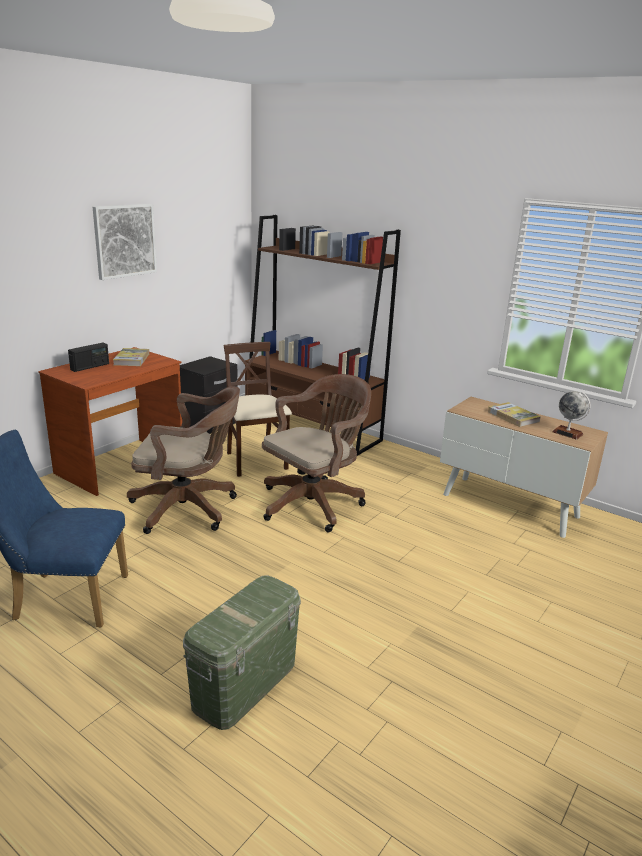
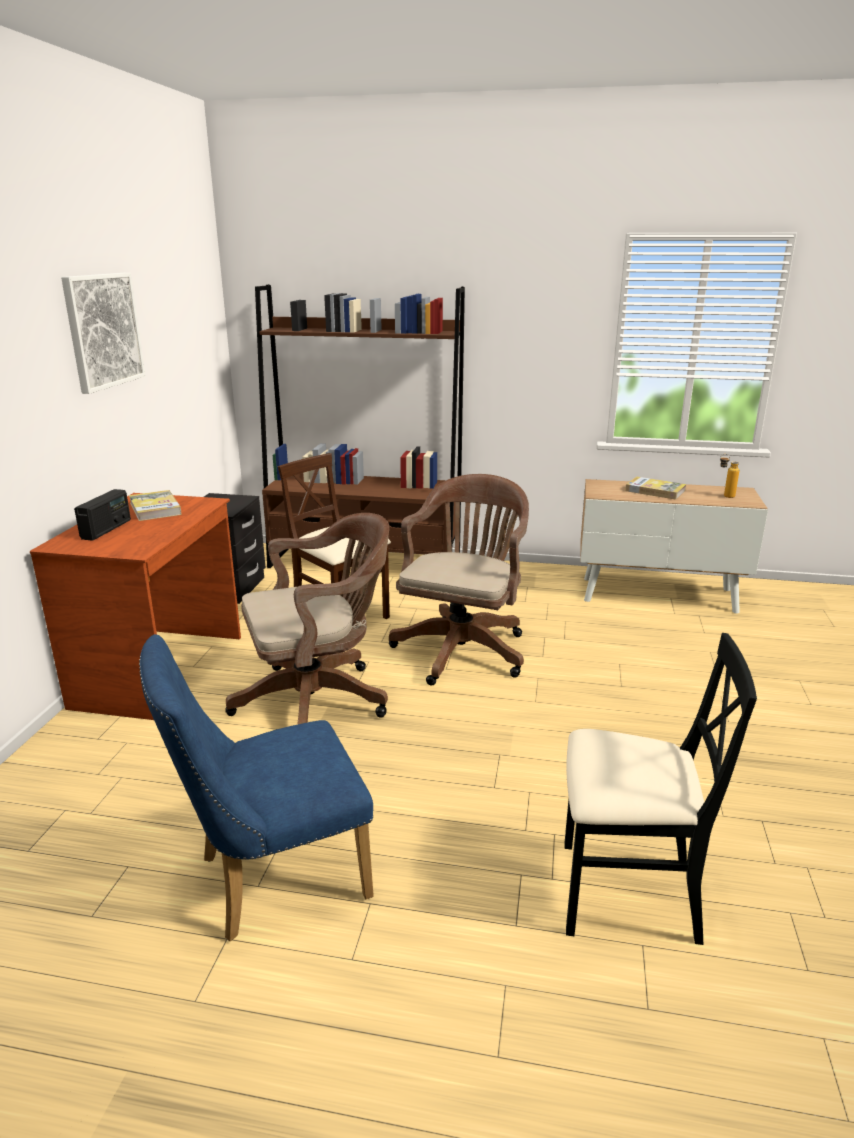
camera: 25 degrees left, 0 degrees up
(245, 684) = (625, 893): green storage box -> black chair
(567, 433) = (724, 496): globe -> bottle

